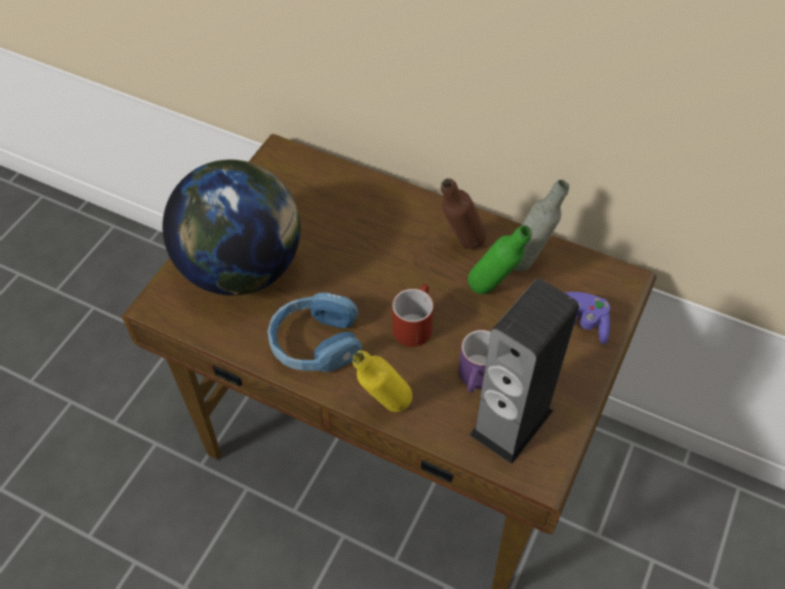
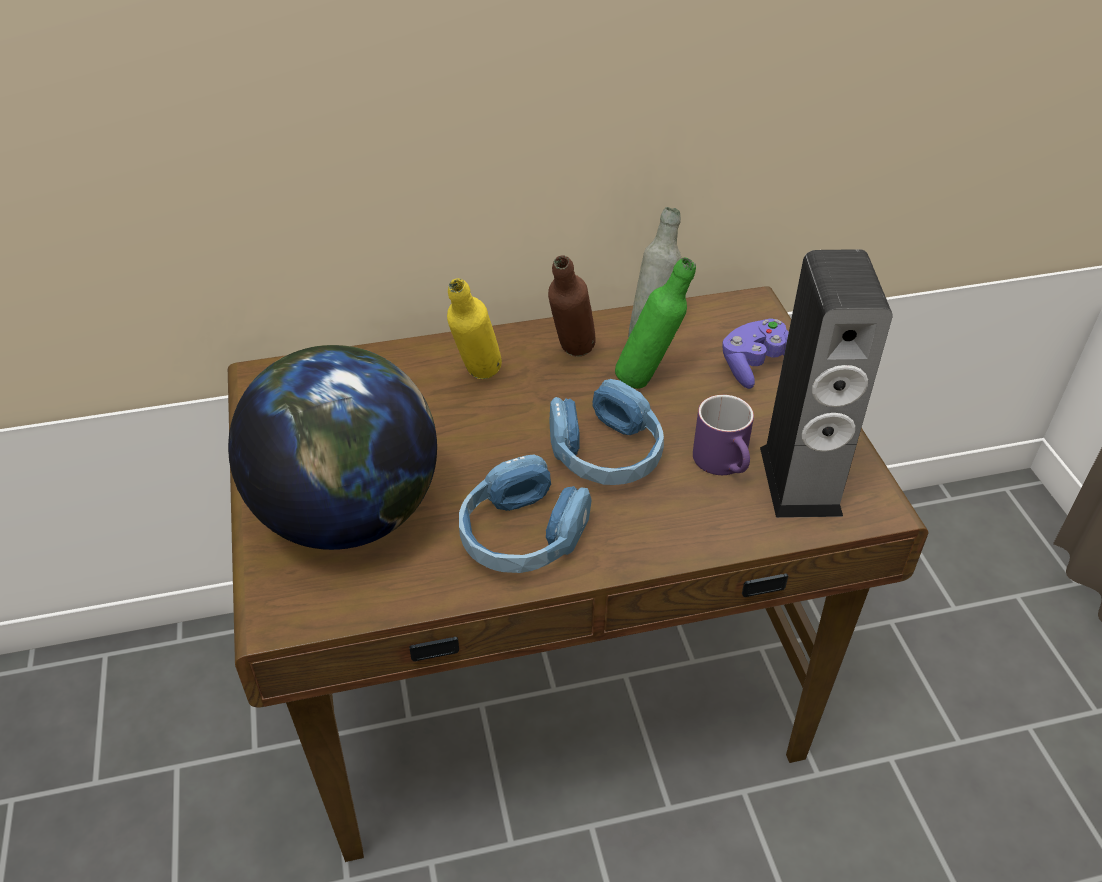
camera: 40 degrees left, 10 degrees down
(384, 408) = (667, 549): yellow bottle -> yellow bottle (477, 381)
(413, 323) = (605, 453): red mug -> blue headphones

